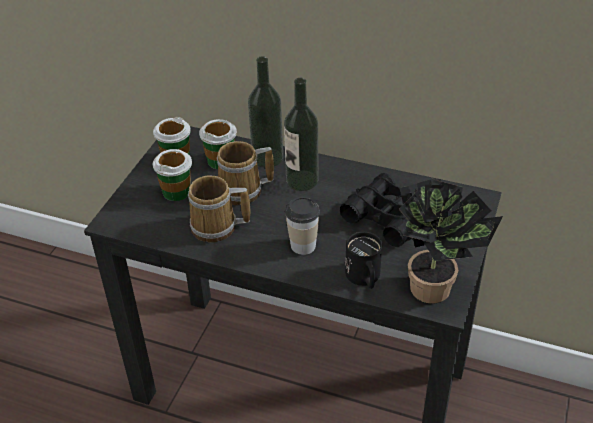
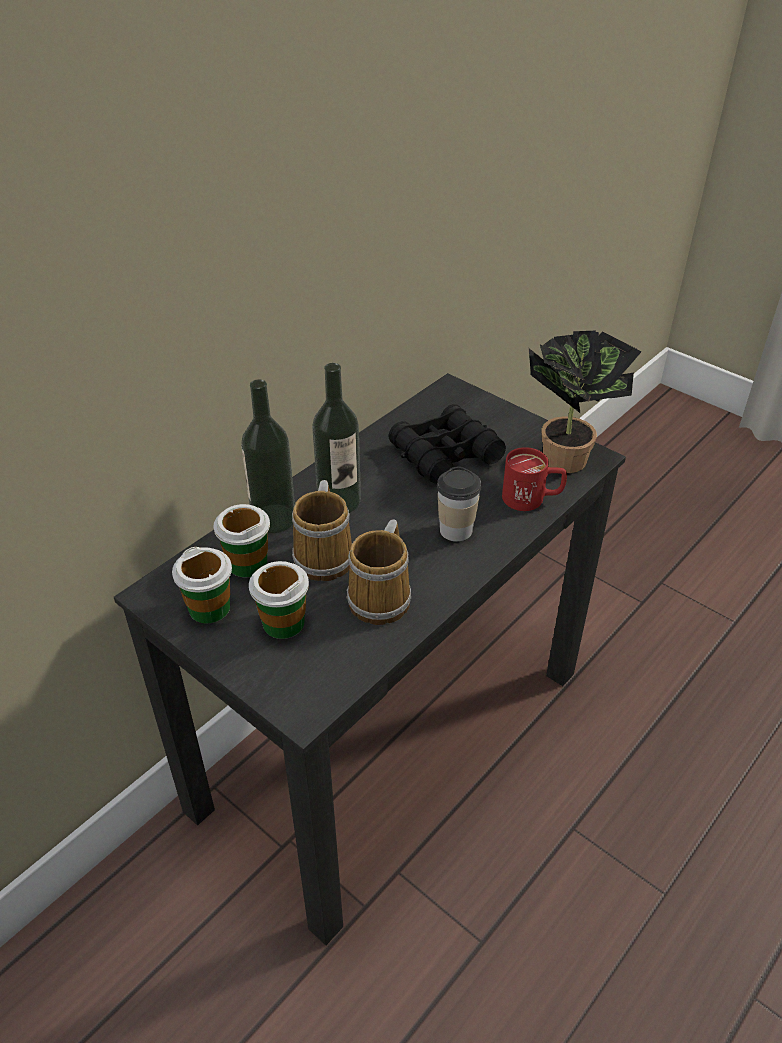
camera: 70 degrees left, 0 degrees up
(364, 279) = (532, 499): black mug -> red mug

